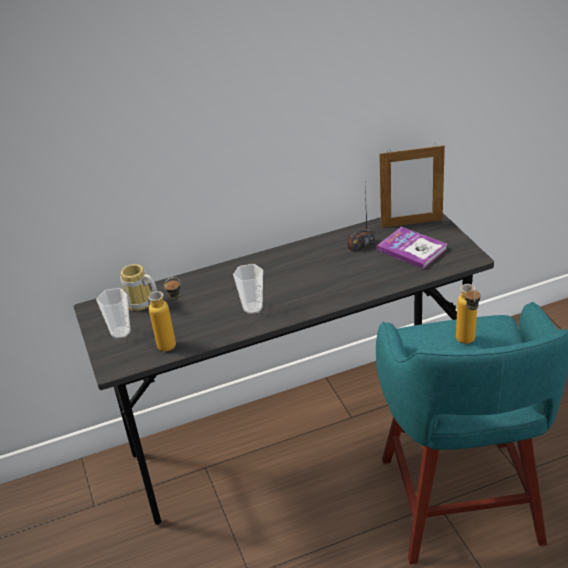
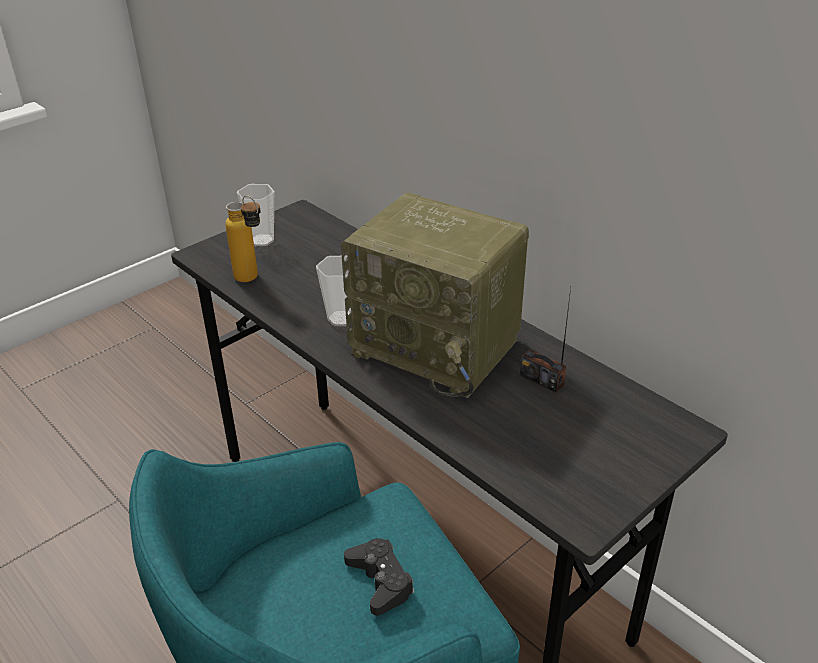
camera: 65 degrees right, 0 degrees up
(141, 305) = (317, 239): mug -> none
(308, 274) = (439, 346): none -> radio
(411, 223) = (642, 422): picture frame -> none
(411, 249) = (564, 438): book -> none
(467, 343) = (380, 581): bottle -> black game controller

